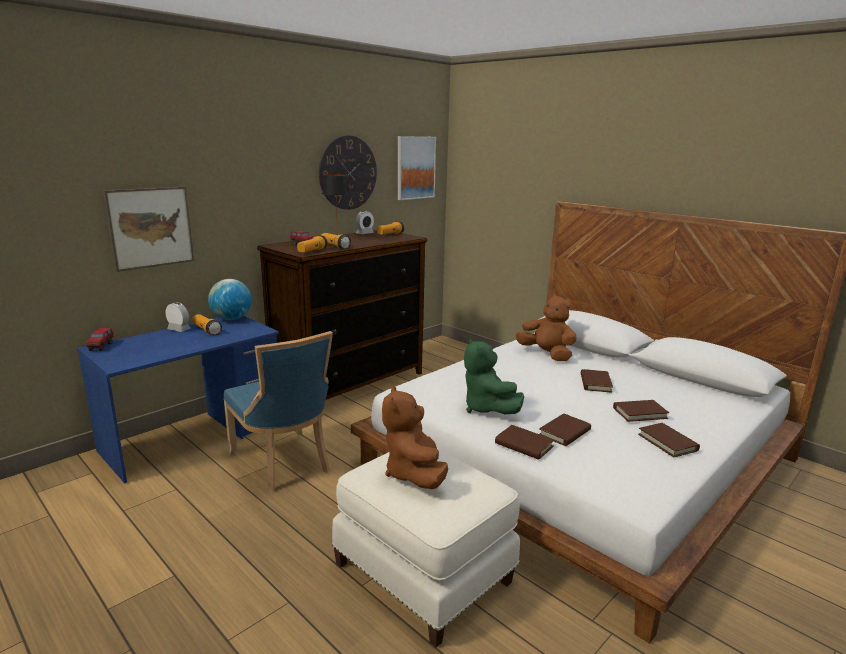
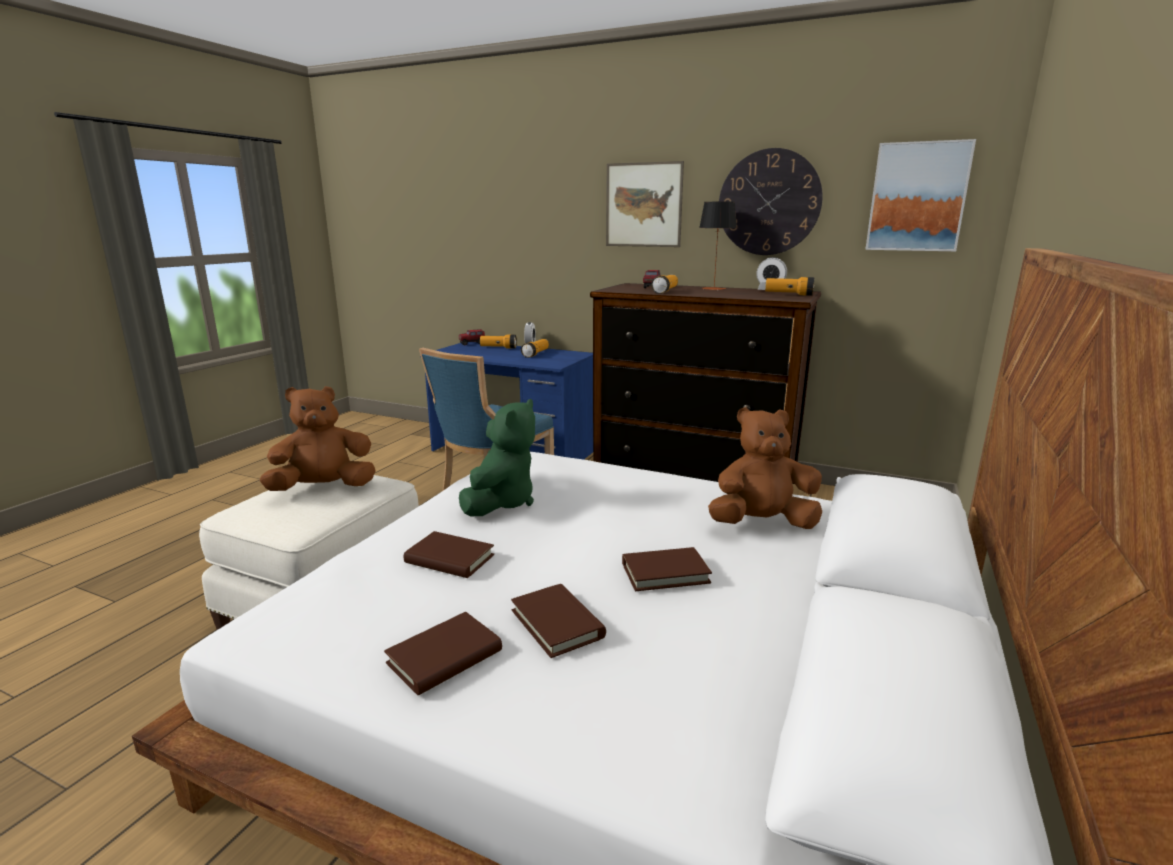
camera: 70 degrees right, 0 degrees up
(151, 227) = (528, 249): picture -> picture (643, 205)
(231, 319) = (575, 354): globe -> none
(312, 251) = (624, 290): flashlight -> flashlight (498, 348)
(487, 408) = (501, 502): green plush toy -> green plush toy turned 150 degrees clockwise
(524, 445) = (401, 534): brown book -> none
(547, 354) = (762, 523): brown plush toy -> brown plush toy turned 120 degrees counterclockwise

